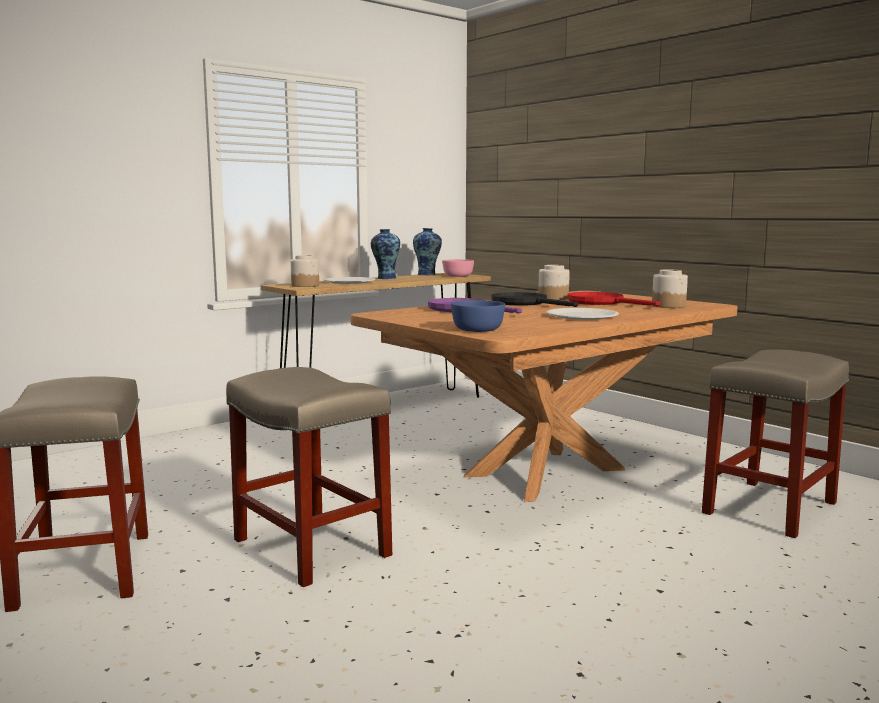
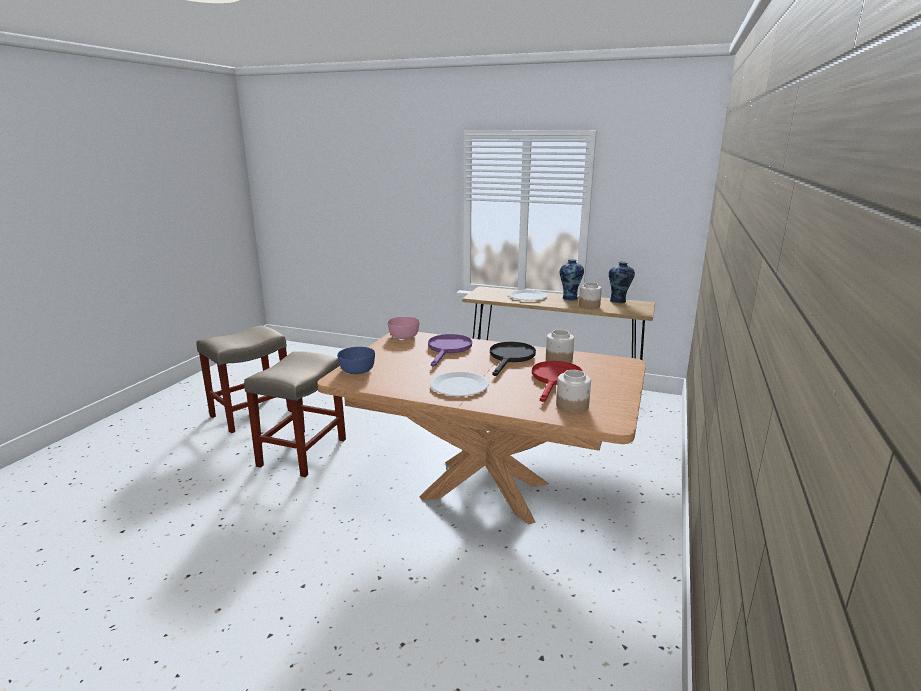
camera: 60 degrees right, 10 degrees up
(305, 285) = (489, 294): jar -> jar (589, 306)
(457, 276) = (628, 309): pink bowl -> pink bowl (403, 336)
(769, 508) = (505, 622): beige stool -> none

